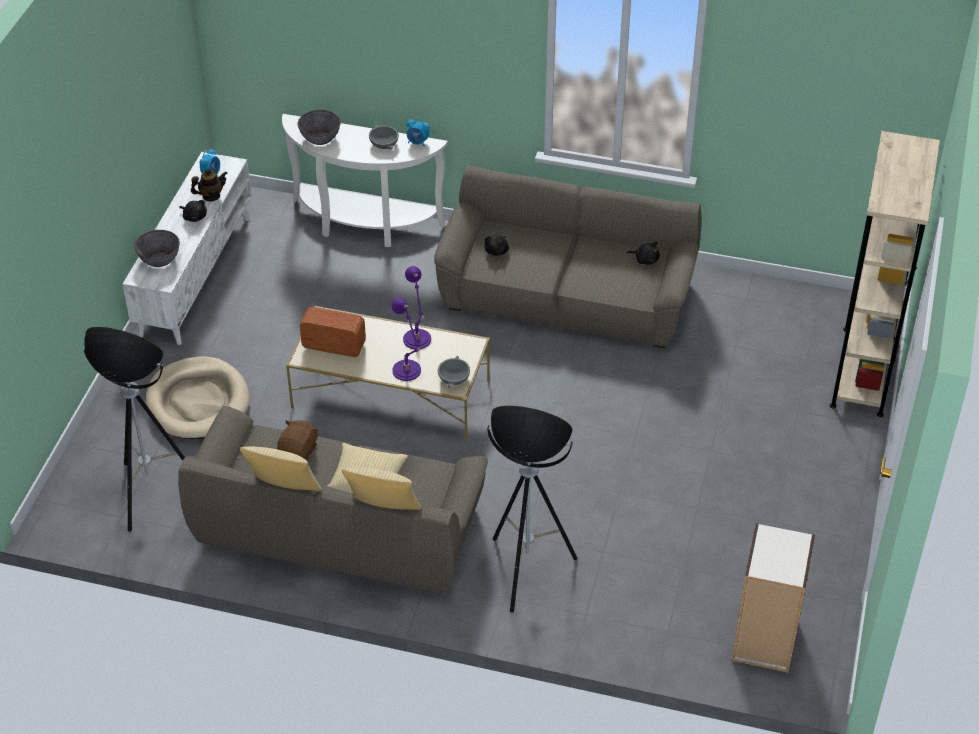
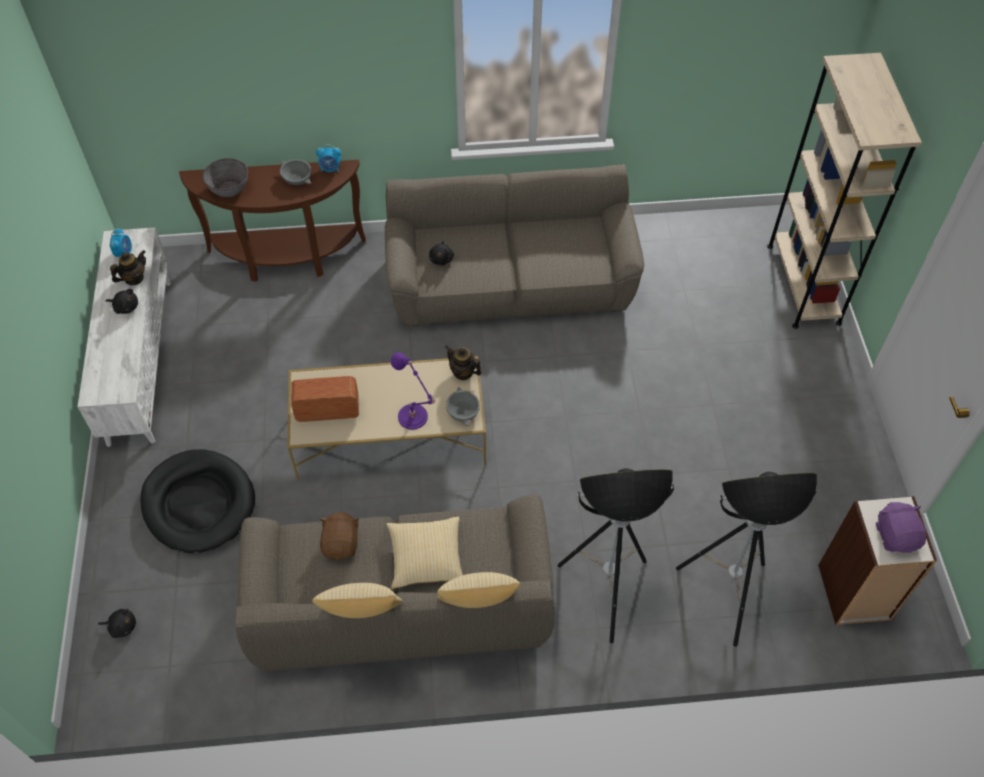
camera: 20 degrees left, 10 degrees up
(150, 494) = (190, 628): floor lamp -> floor lamp (725, 595)
(159, 259) = (107, 366): grey bowl -> none
(198, 402) = (199, 503): beige dog bed -> black dog bed
(363, 225) = (286, 259): white console table -> brown console table
(417, 341) = (409, 380): purple table lamp -> none
(469, 347) = (463, 372): none -> teapot
(645, 259) = (583, 230): black plush toy -> black plush toy (121, 626)
(778, 559) = (896, 535): none -> purple plush toy

